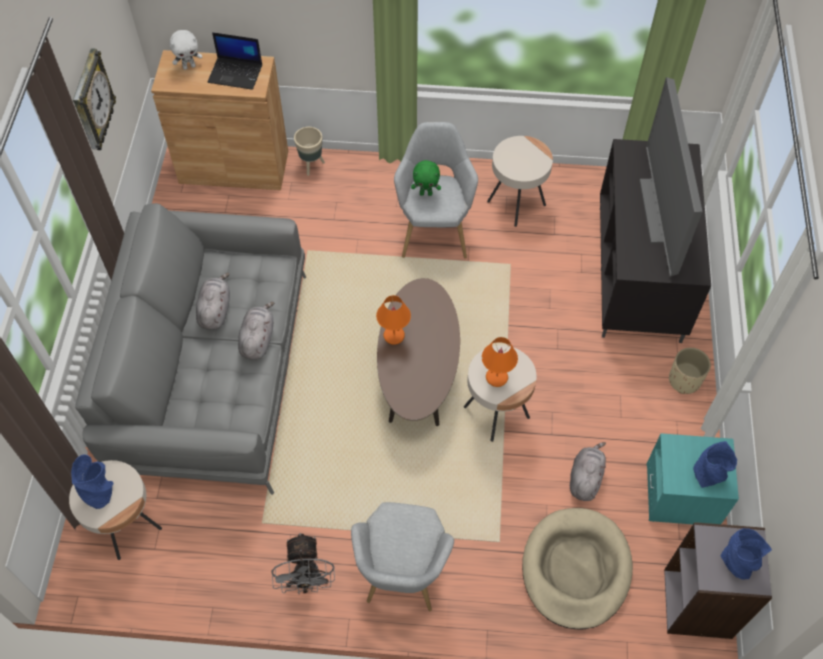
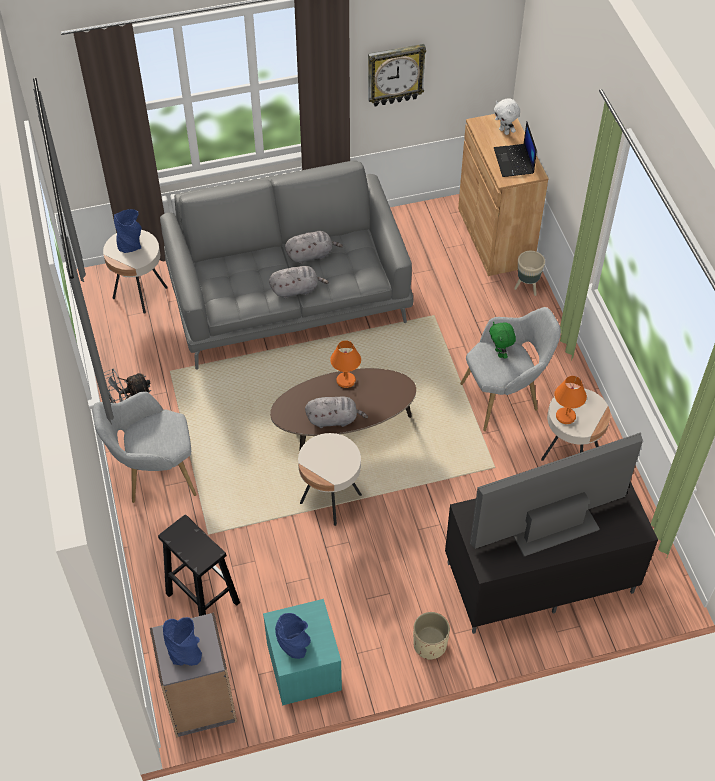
camera: 70 degrees right, 5 degrees down
(497, 377) = (325, 455): orange table lamp -> orange table lamp (566, 416)
(575, 569) = (202, 597): beige dog bed -> black stool
(585, 478) = (292, 584): grey plush toy -> grey plush toy (334, 419)

